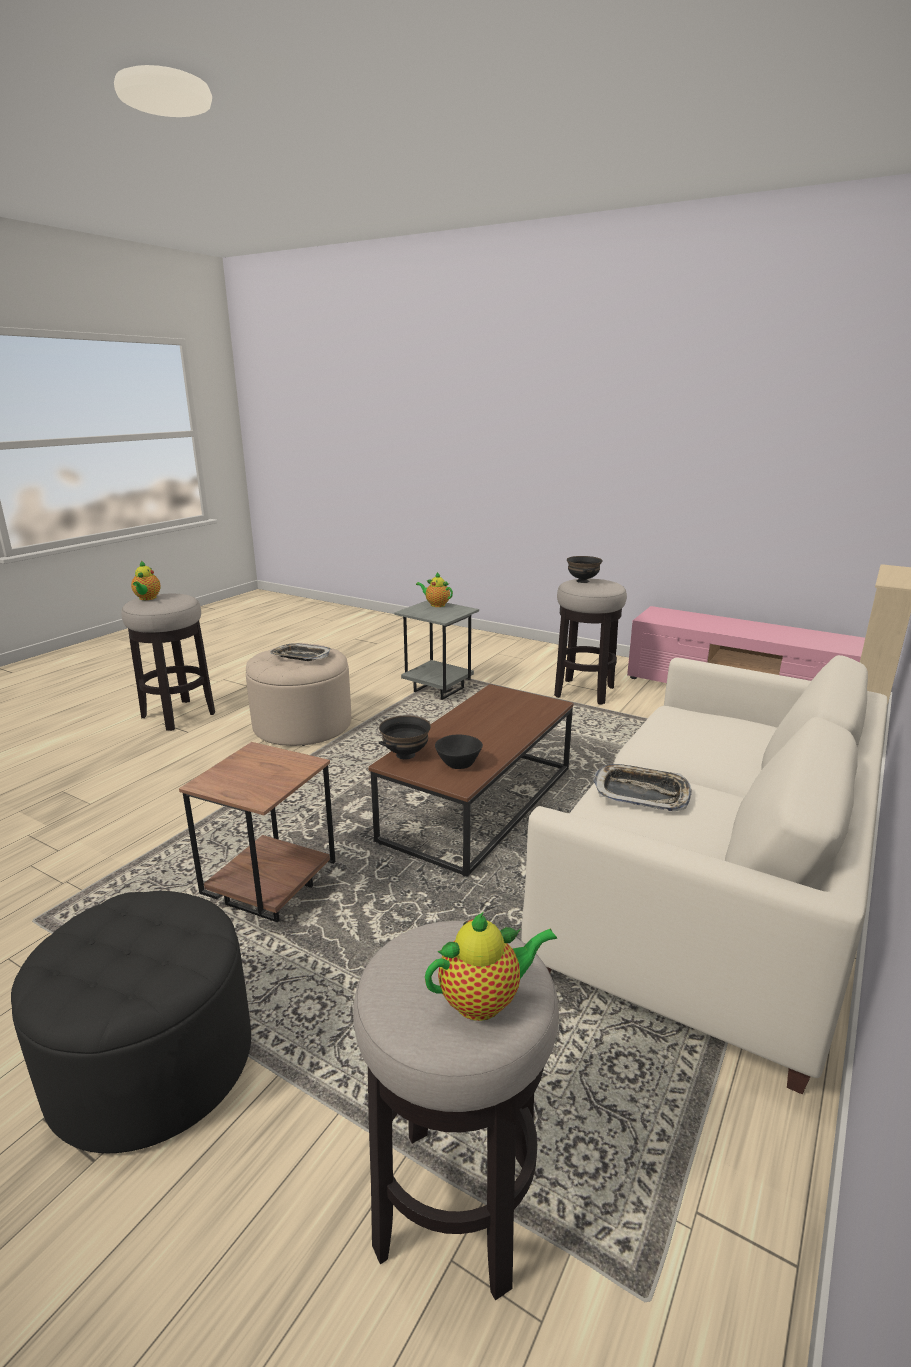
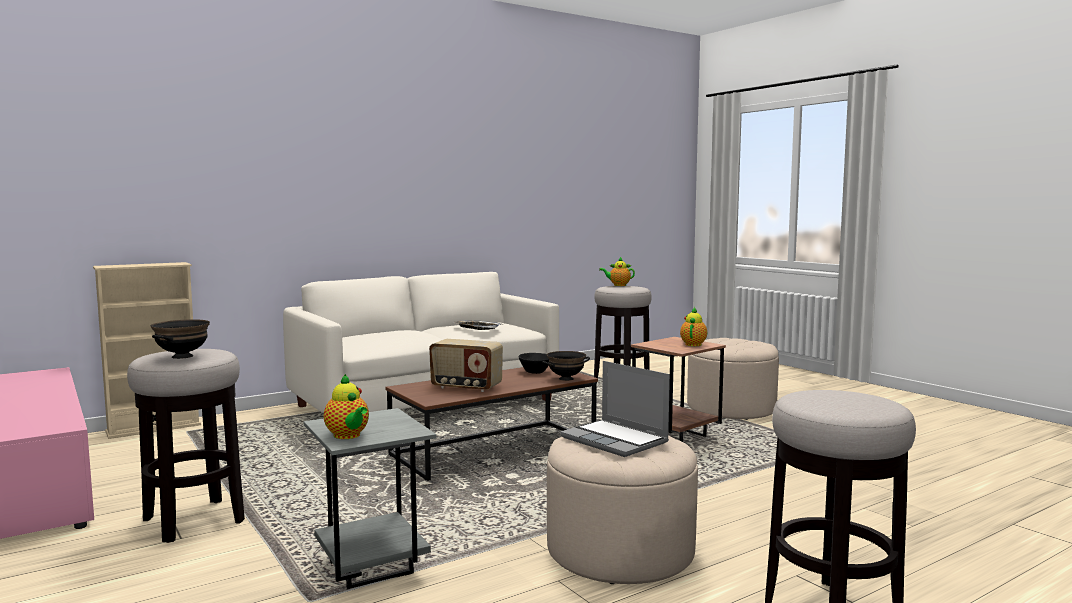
camera: 155 degrees left, 15 degrees down
(147, 598) = (869, 402): teapot -> teapot (693, 344)
(152, 1062) = (731, 408): black ottoman -> beige ottoman
(301, 656) = (616, 440): tray -> laptop
(494, 715) = (466, 387): none -> radio

